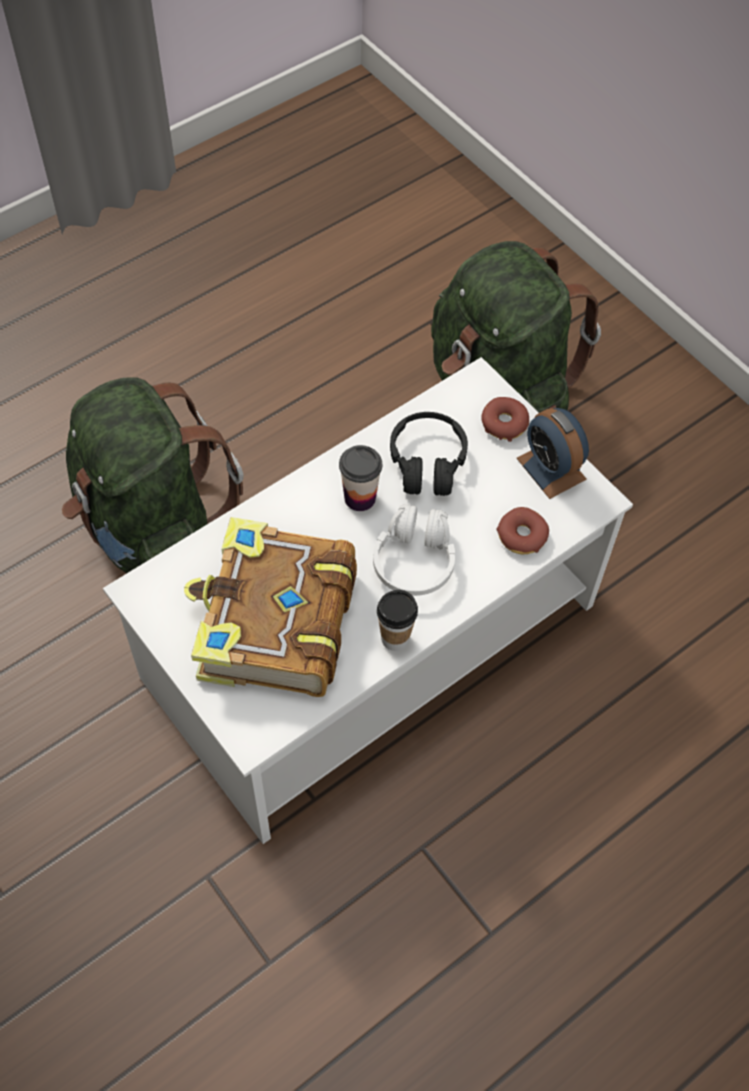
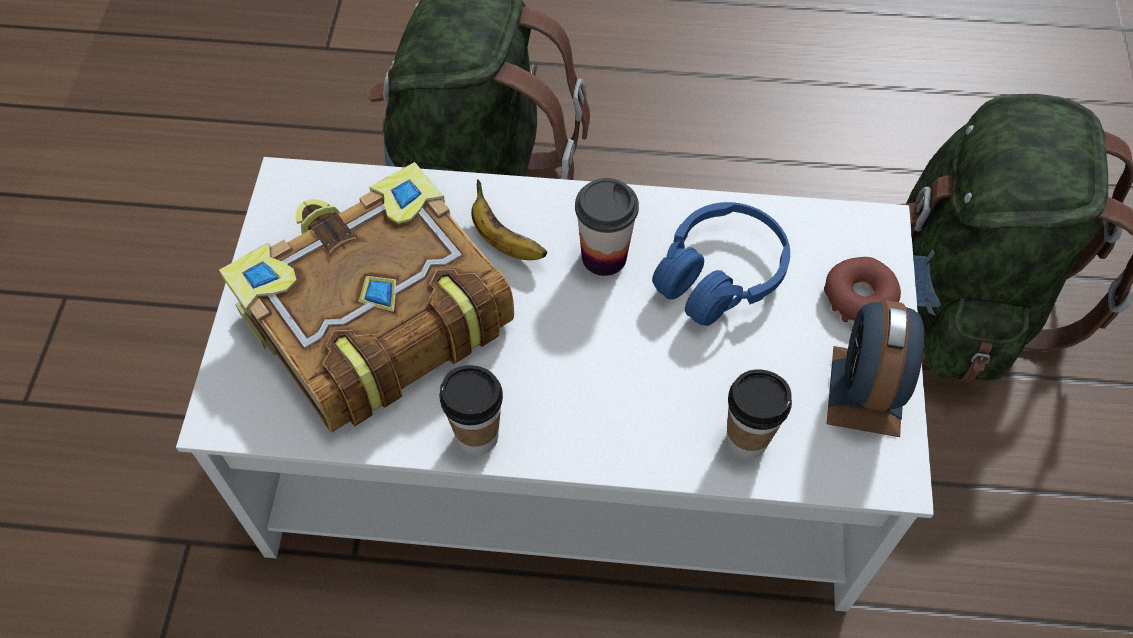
camera: 45 degrees right, 0 degrees up
(298, 530) = (504, 241): none -> banana
(414, 560) = (590, 369): white headphones -> none
(427, 463) = (719, 275): black headphones -> blue headphones
(522, 536) = (746, 440): donut -> cup

